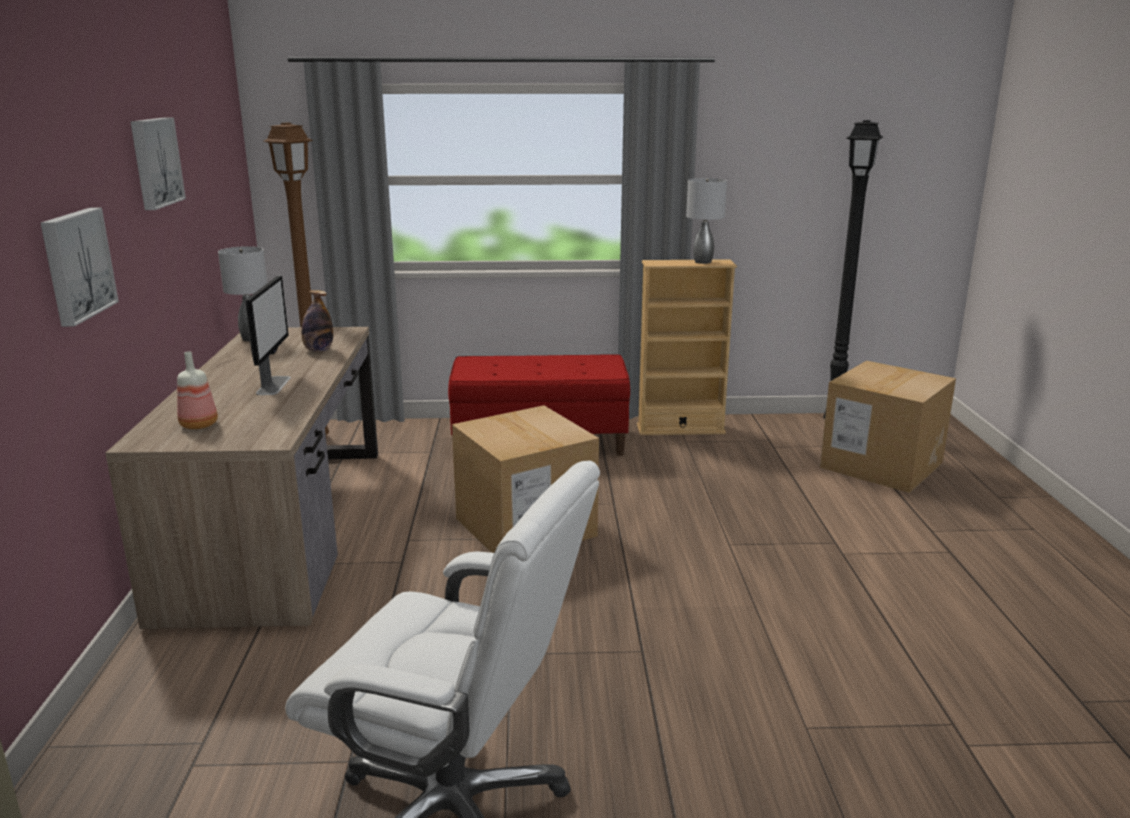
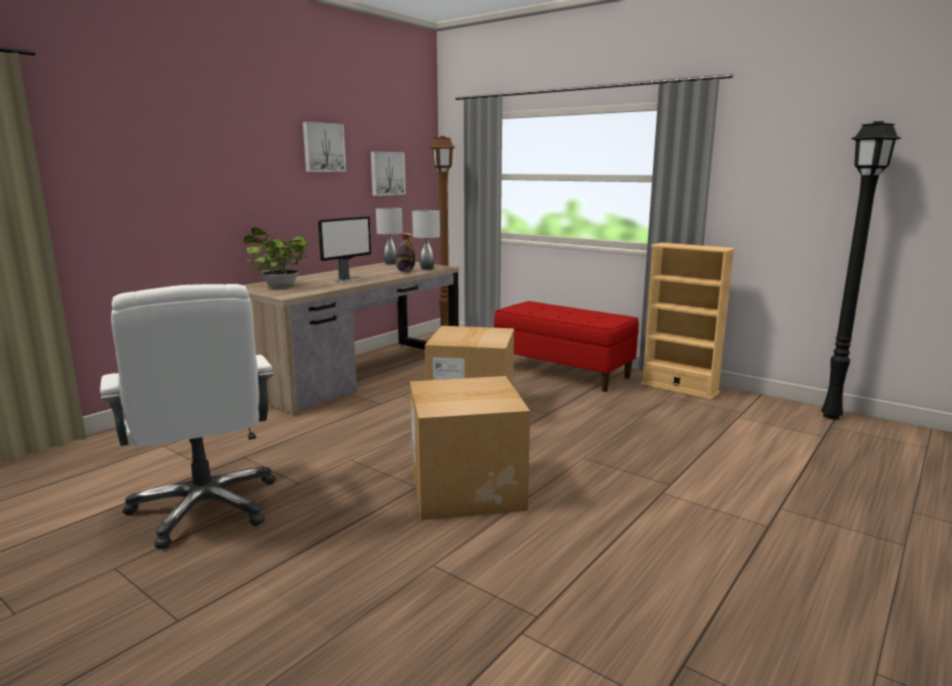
camera: 40 degrees right, 5 degrees down
(75, 265) = (228, 187): picture -> picture (386, 173)
(200, 425) = (278, 286): bottle -> potted plant
(702, 262) = (703, 246): grey table lamp -> grey table lamp (427, 268)
(881, 465) = (821, 454): cardboard box -> cardboard box (466, 489)

